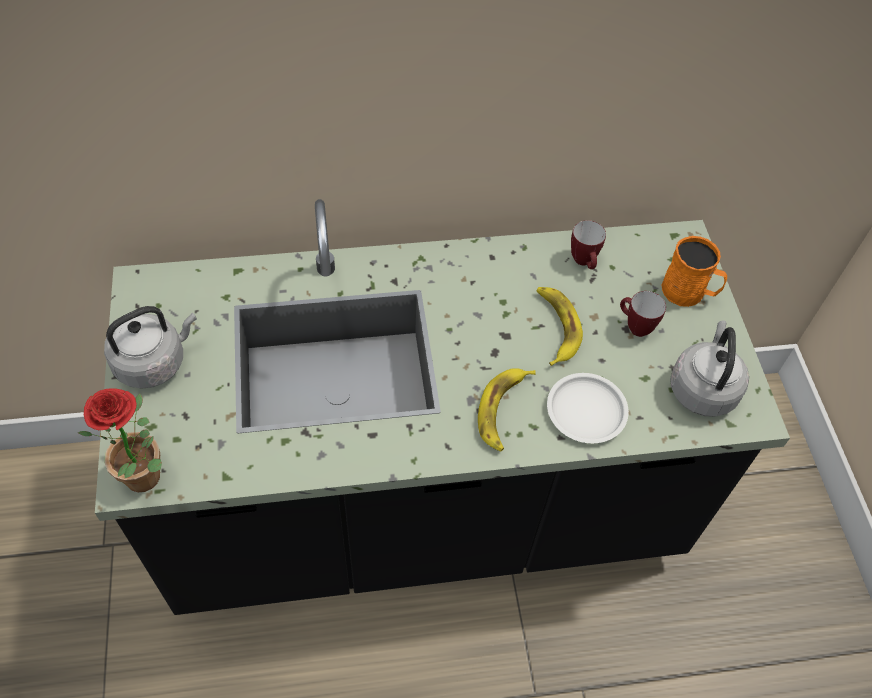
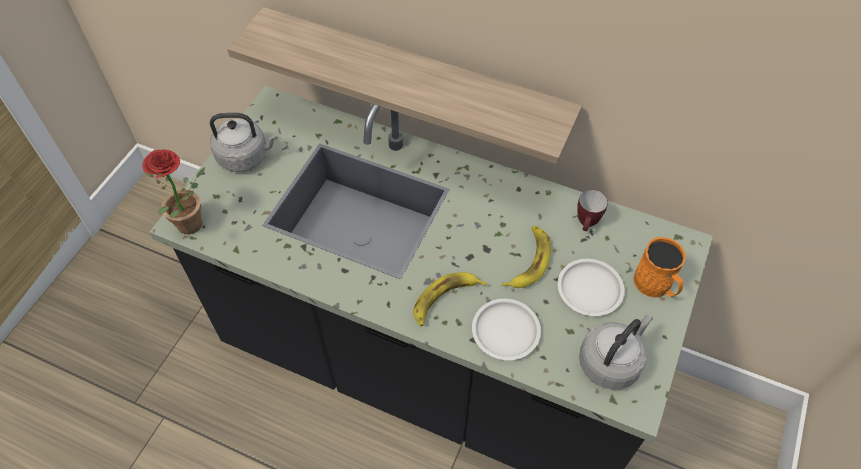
camera: 35 degrees right, 0 degrees up
(329, 184) = (415, 83): none -> shelf
(634, 327) = (590, 290): mug -> white plate

